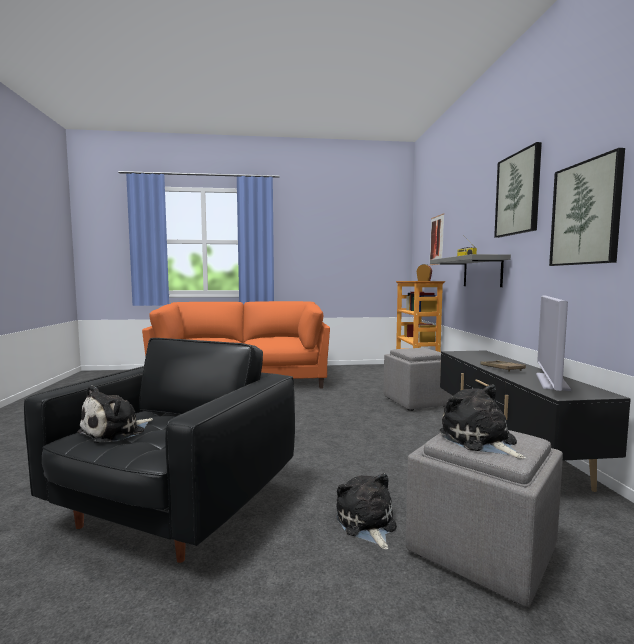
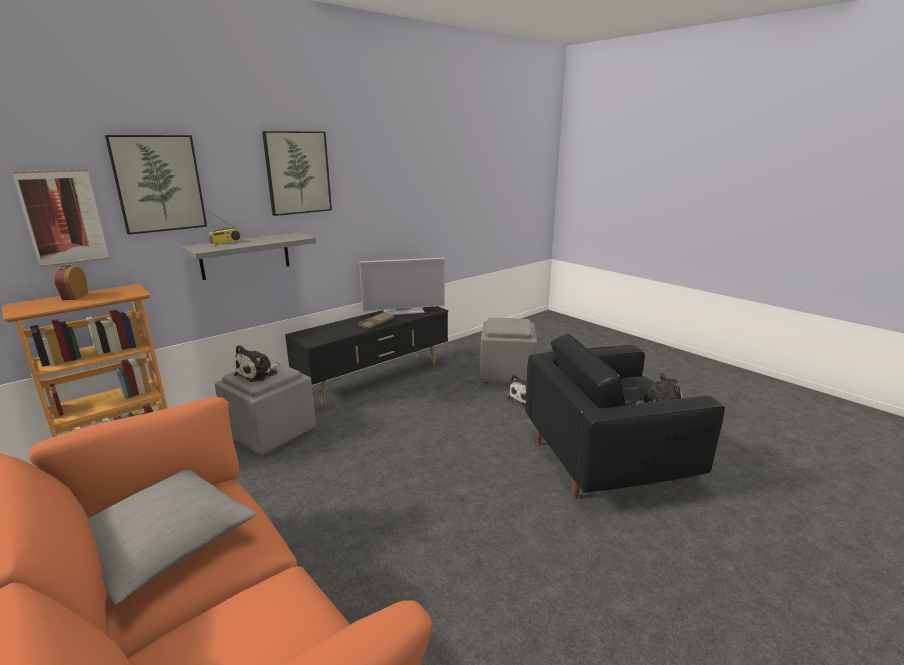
camera: 125 degrees left, 15 degrees up
(274, 338) = (163, 543): none -> grey pillow
(480, 440) = (513, 324): plush toy -> plush toy (258, 374)
(586, 213) = (375, 200): picture -> picture (158, 183)

